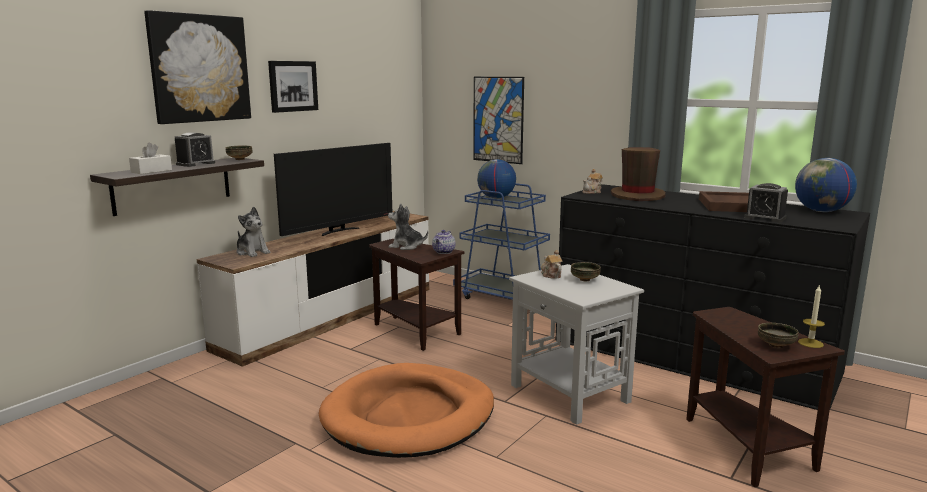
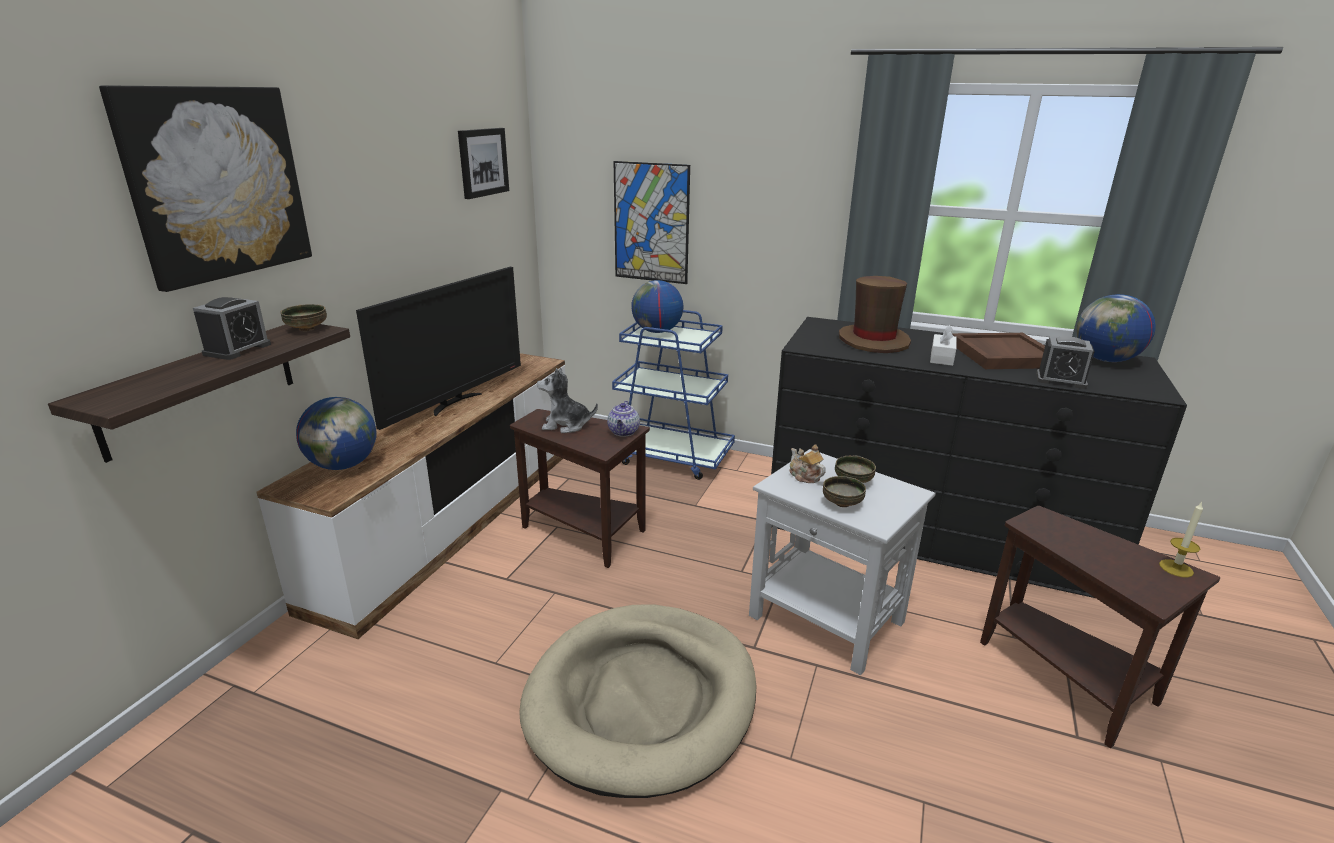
camera: 15 degrees left, 10 degrees up
(151, 171) = (168, 382): white tissue box -> white tissue box (941, 357)
(252, 252) = (344, 465): plush toy -> globe
(292, 86) = (366, 194): picture -> picture (482, 162)
(409, 416) = (642, 699): orange dog bed -> beige dog bed
(592, 192) = (813, 336): teapot -> none
(776, 346) = (1144, 580): bowl -> bowl (842, 504)

